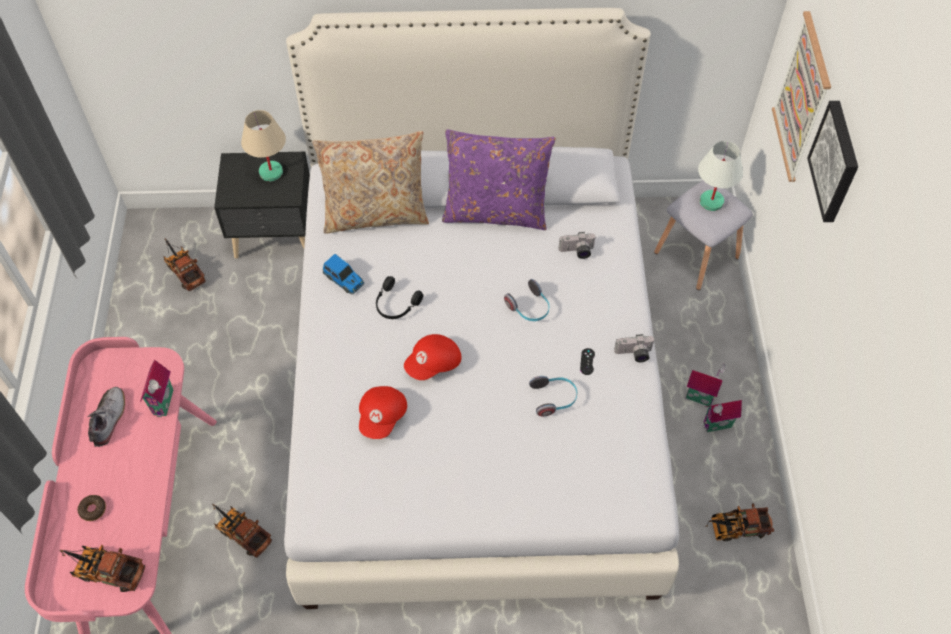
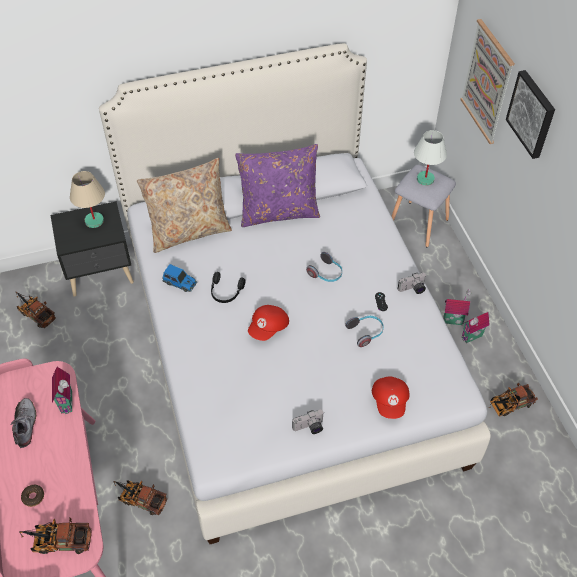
camera: 15 degrees left, 5 degrees down
(383, 417) = (243, 374): red cap -> red cap (390, 401)
(577, 252) = (347, 228): camera -> camera (309, 428)

